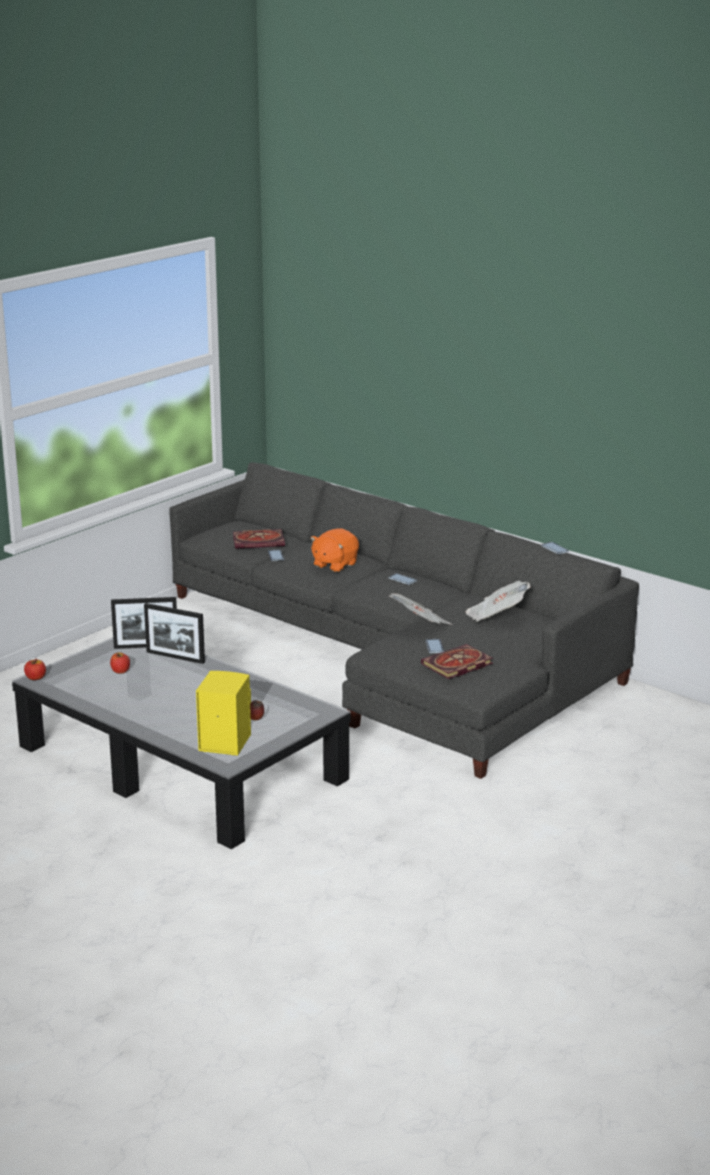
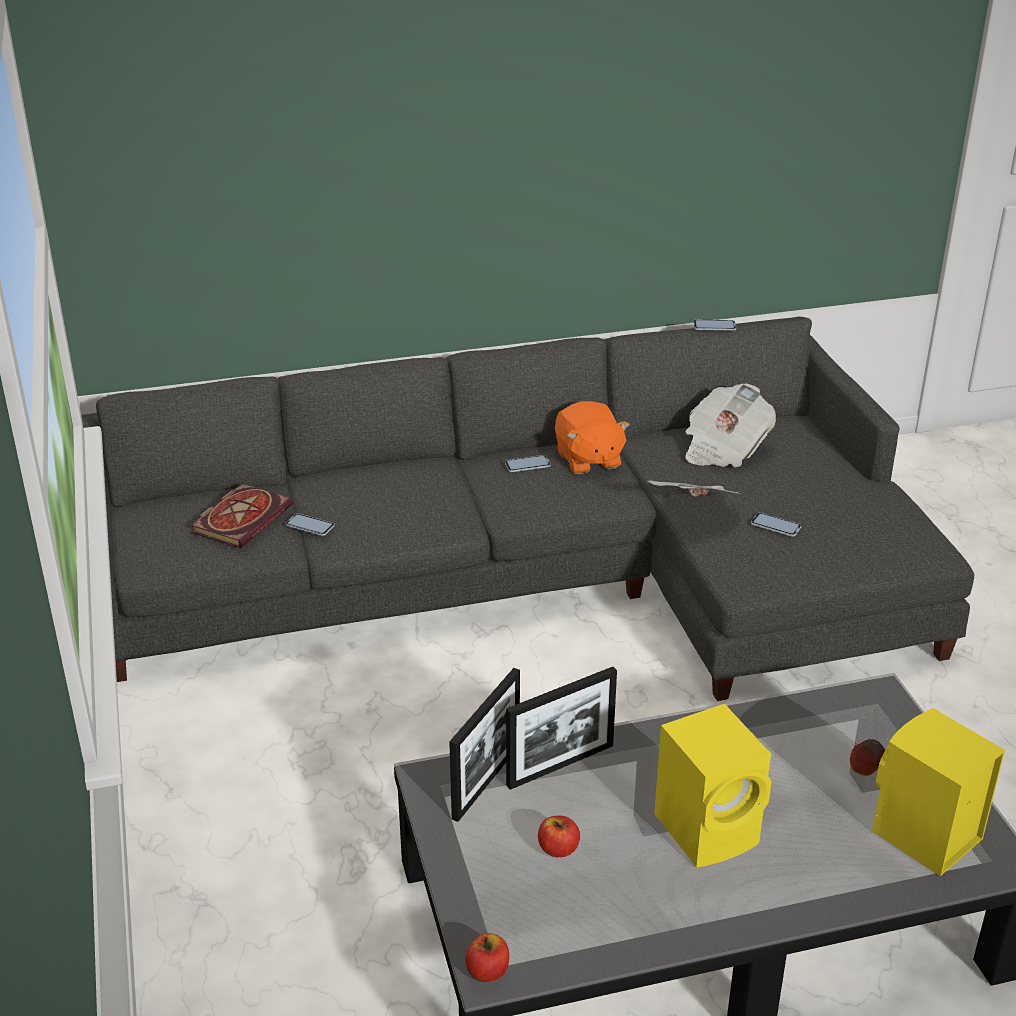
camera: 55 degrees left, 10 degrees up
(170, 697) = (710, 829): none -> yellow speaker
(334, 565) = (410, 493): orange plush toy -> orange plush toy (588, 460)
(456, 665) = (849, 532): book -> none

